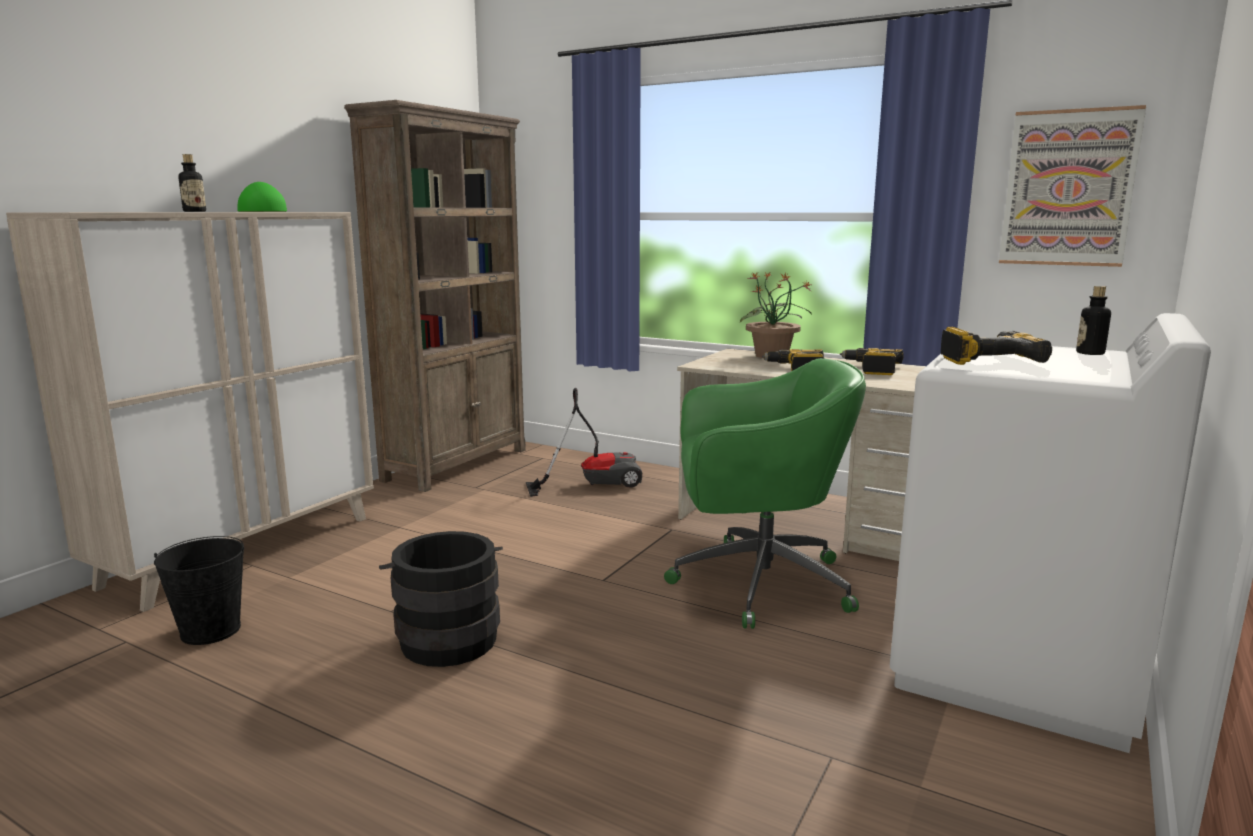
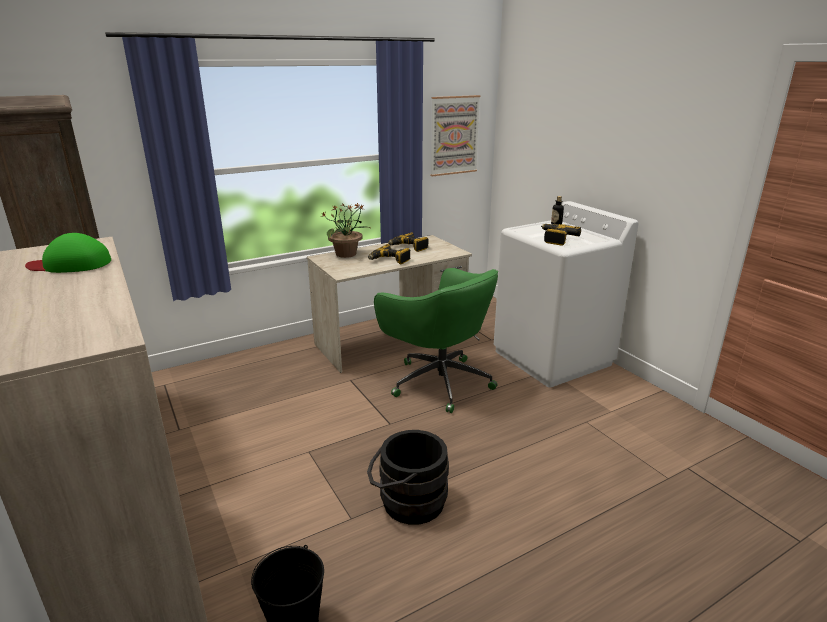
camera: 60 degrees left, 10 degrees up
(194, 211) = (92, 290): bottle -> none
(594, 483) = (245, 380): vacuum cleaner -> none
(756, 583) = (438, 381): green office chair -> green office chair turned 105 degrees clockwise

